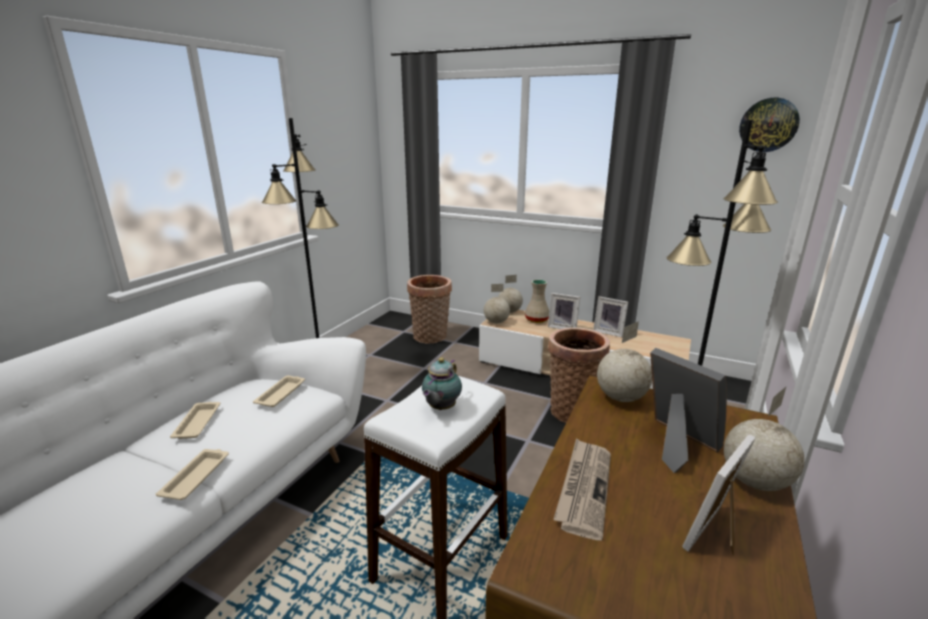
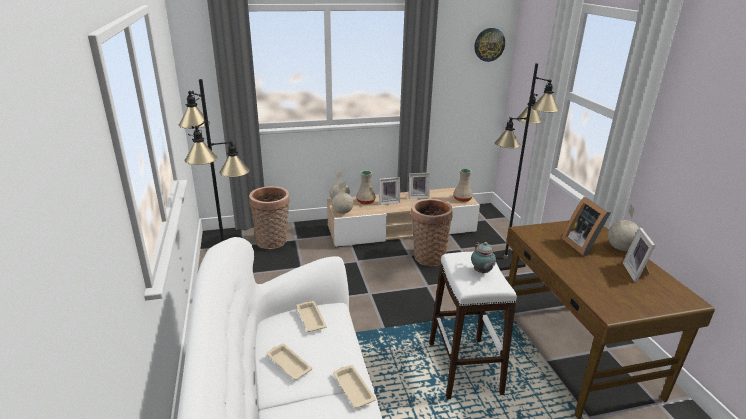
camera: 40 degrees left, 5 degrees up
(584, 488) = (583, 277): newspaper -> none
(620, 398) = (537, 233): globe -> none
(668, 351) = (462, 199): none -> beige vase
(676, 444) = (582, 245): picture frame -> picture frame turned 120 degrees counterclockwise

